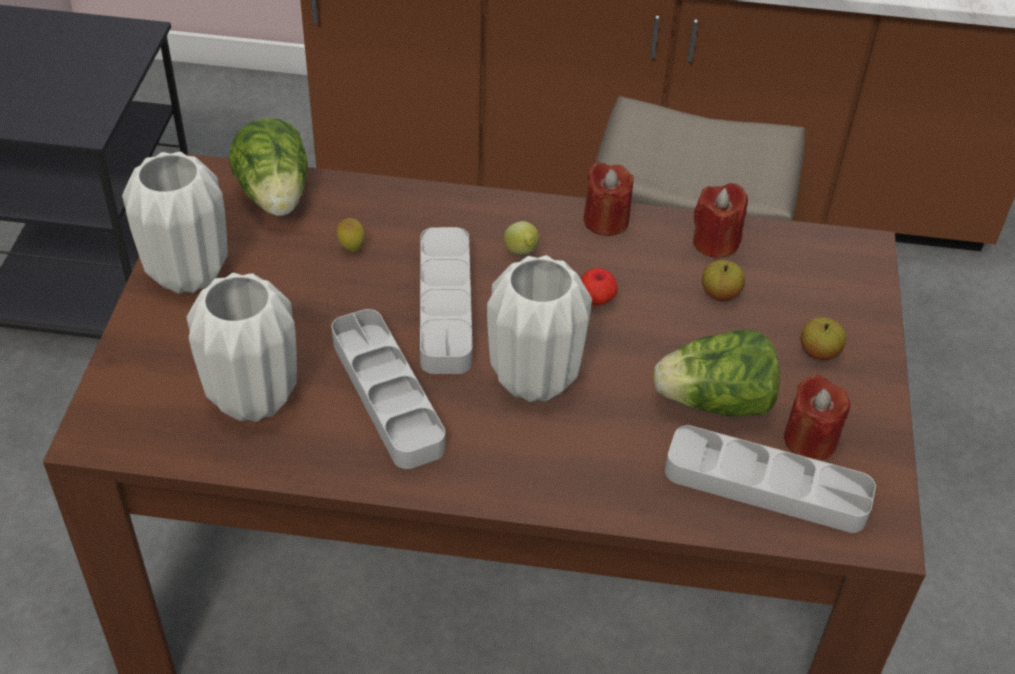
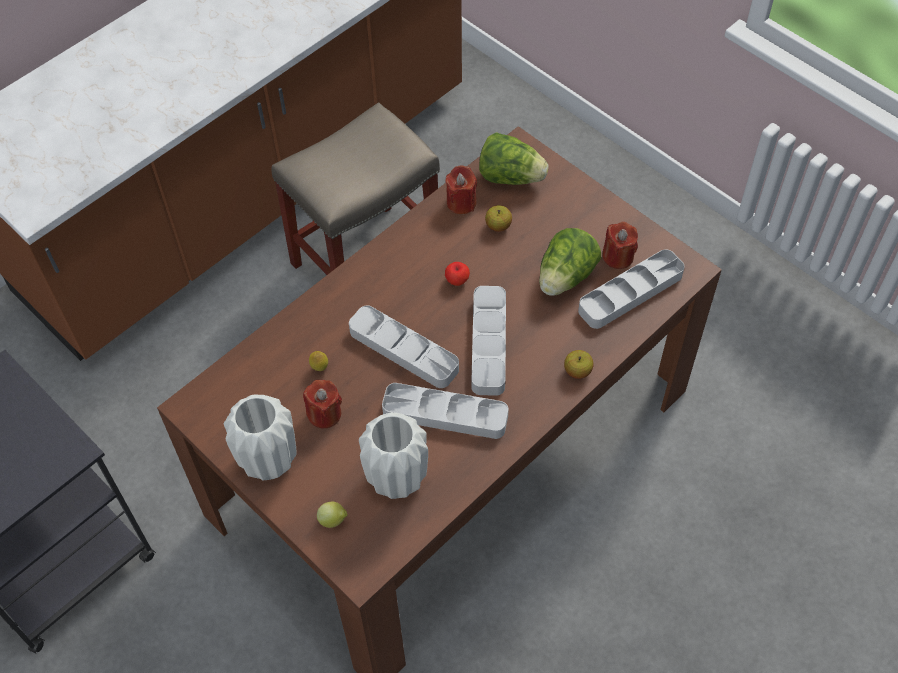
camera: 50 degrees left, 10 degrees up
(276, 197) = (241, 381): lettuce -> lettuce (510, 177)
(521, 253) = (394, 291): lemon -> lemon (333, 520)
(533, 379) = (488, 343): white vase -> grey tray
(606, 220) = (403, 238): red candle -> red candle (324, 414)
(819, 352) = (569, 214): apple -> apple (577, 371)

